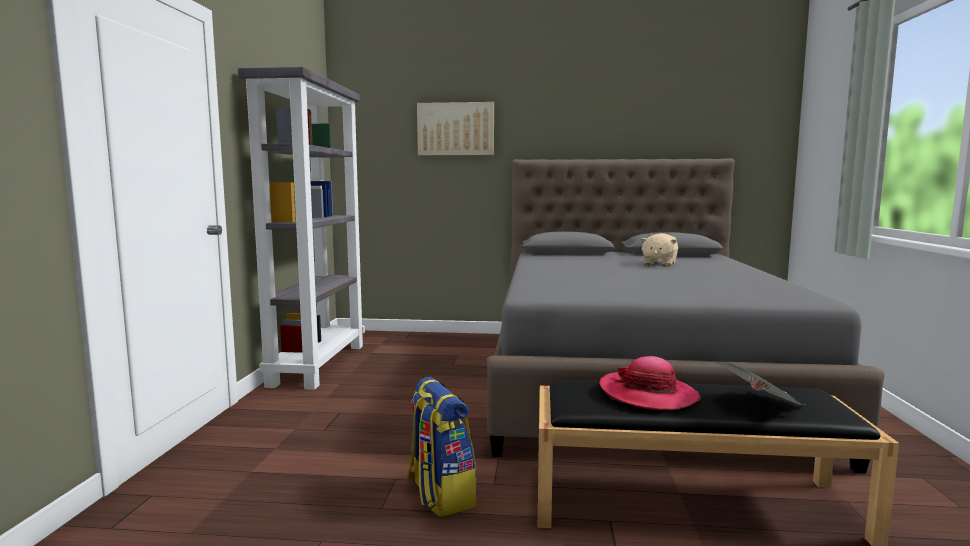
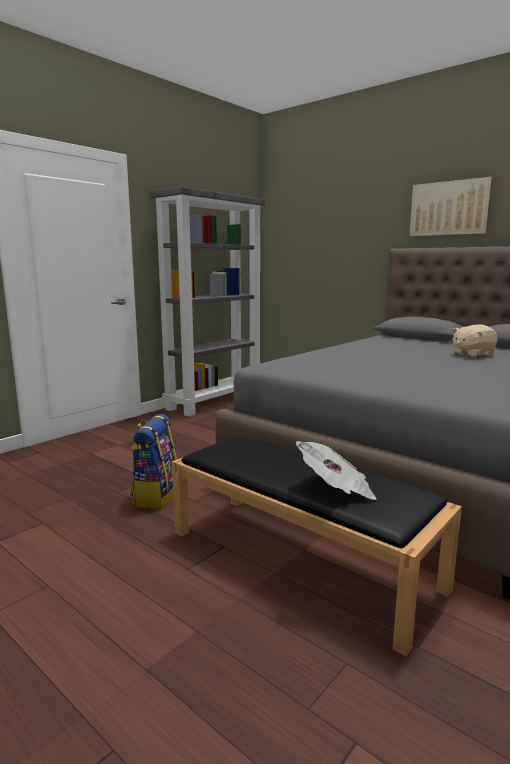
camera: 35 degrees right, 5 degrees up
(455, 129) = (349, 222): picture -> picture (449, 208)
(648, 394) = (271, 459): hat -> none

